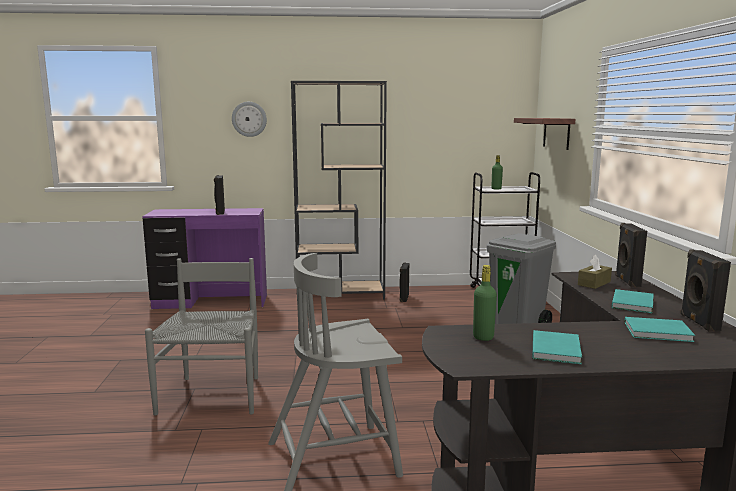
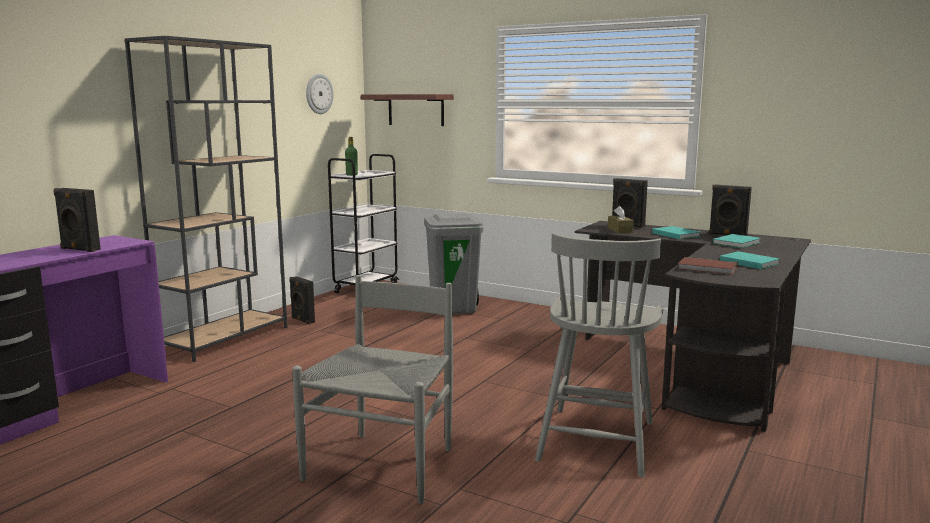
camera: 55 degrees left, 0 degrees up
(213, 395) = (384, 465): grey chair -> grey chair turned 75 degrees clockwise
(249, 119) = (58, 94): wall clock -> wall clock (318, 94)
(483, 337) = (708, 269): green bottle -> brown book

